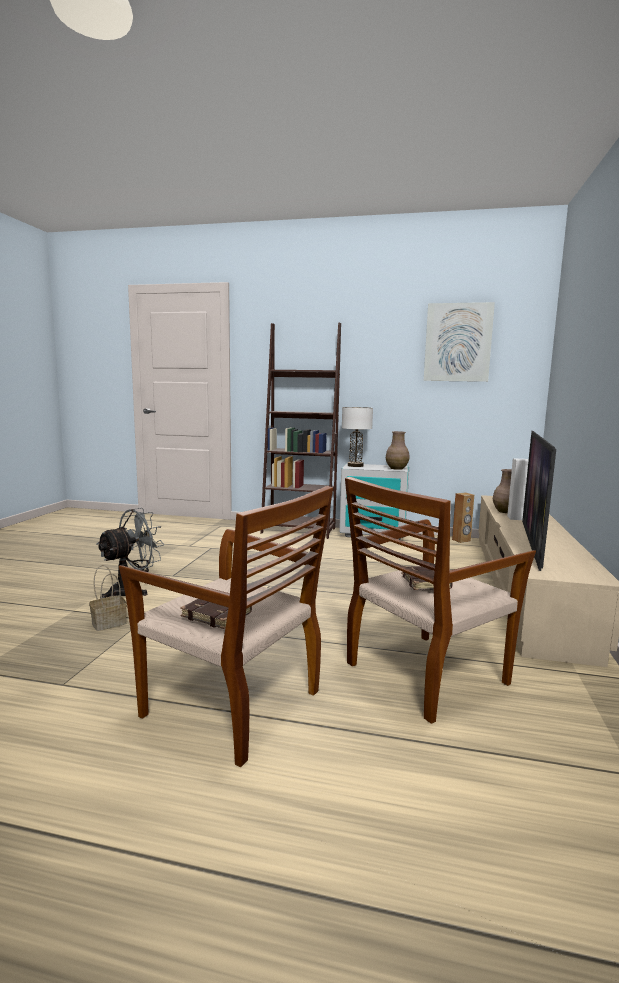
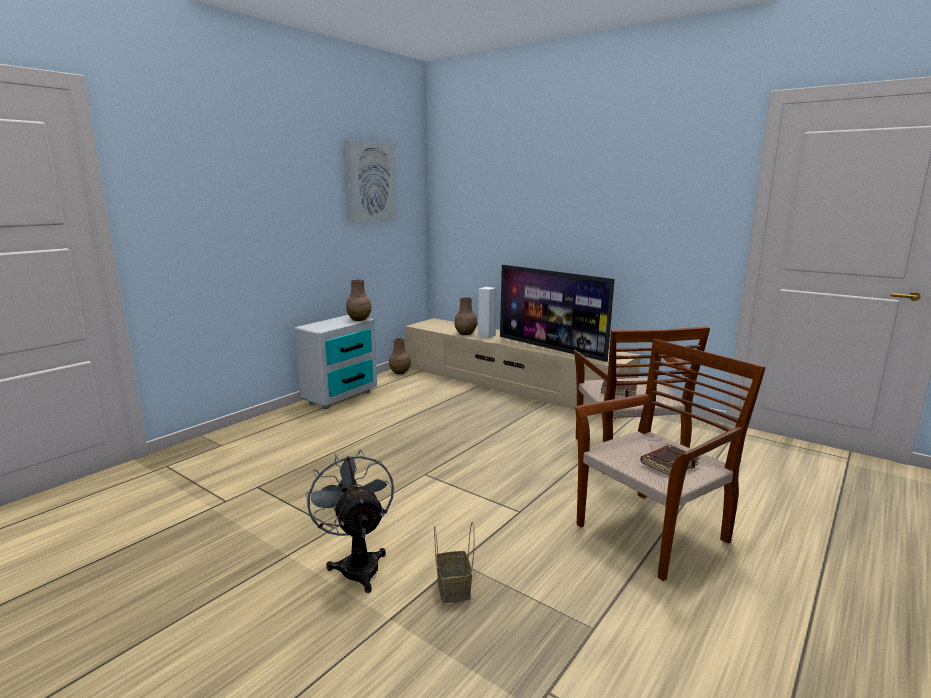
camera: 65 degrees left, 5 degrees up
(298, 530) = (268, 425): brown bookcase -> none
(355, 465) = (319, 327): table lamp -> none
(461, 540) = (400, 372): brown speaker -> brown vase

